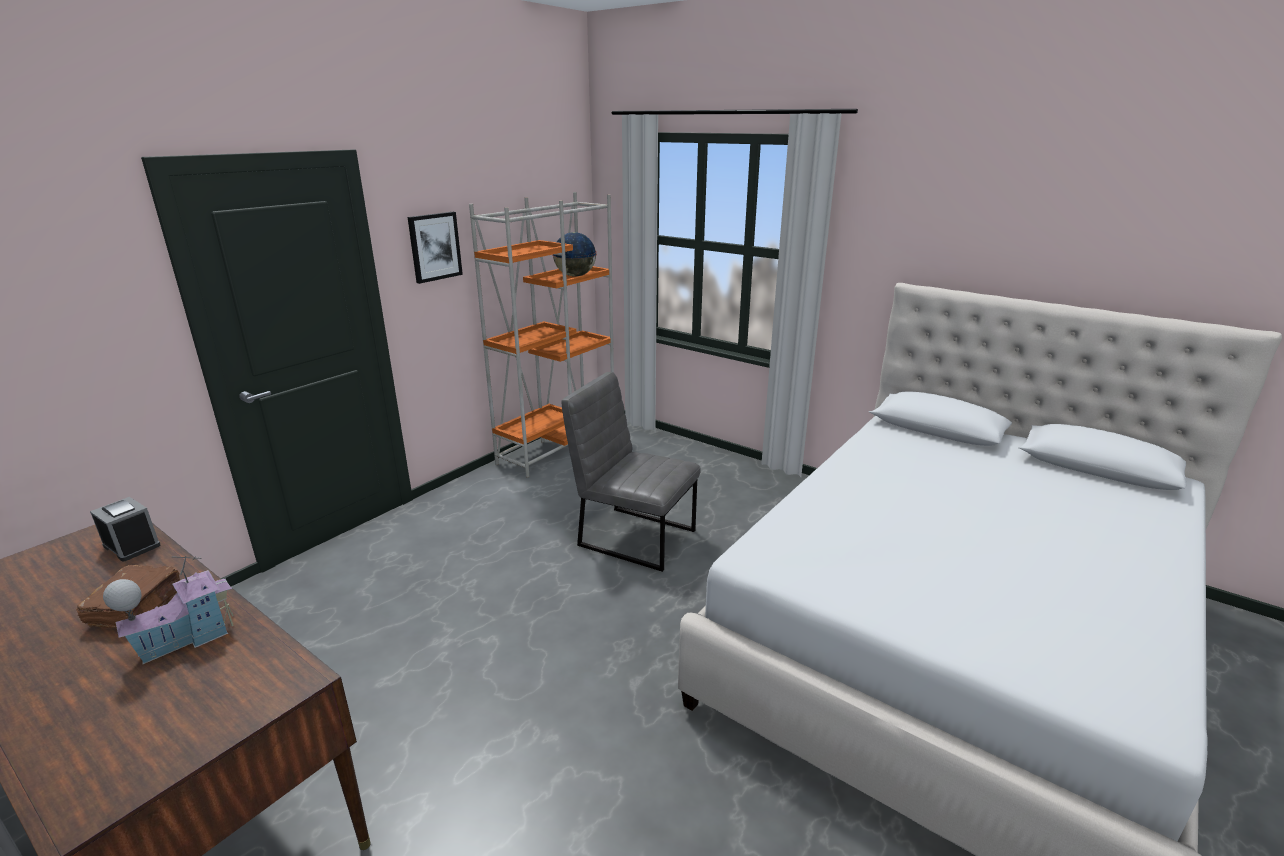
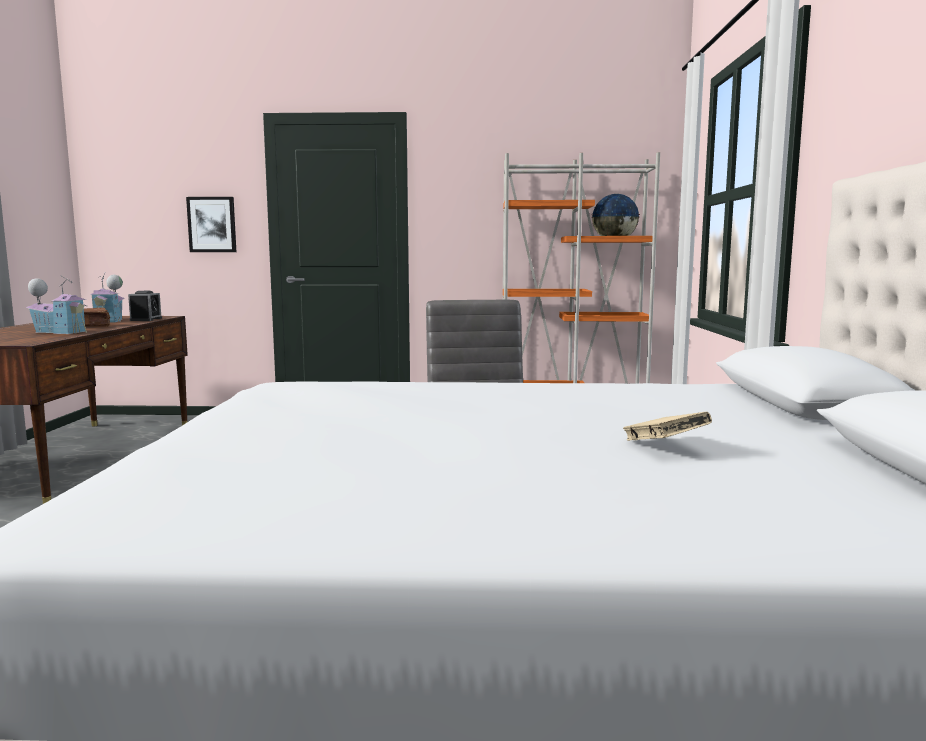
camera: 55 degrees right, 15 degrees down
(86, 576) = (111, 320): none -> toy house
(434, 247) = (467, 196): picture -> picture (212, 224)
(1026, 499) = (664, 447): none -> beige book

